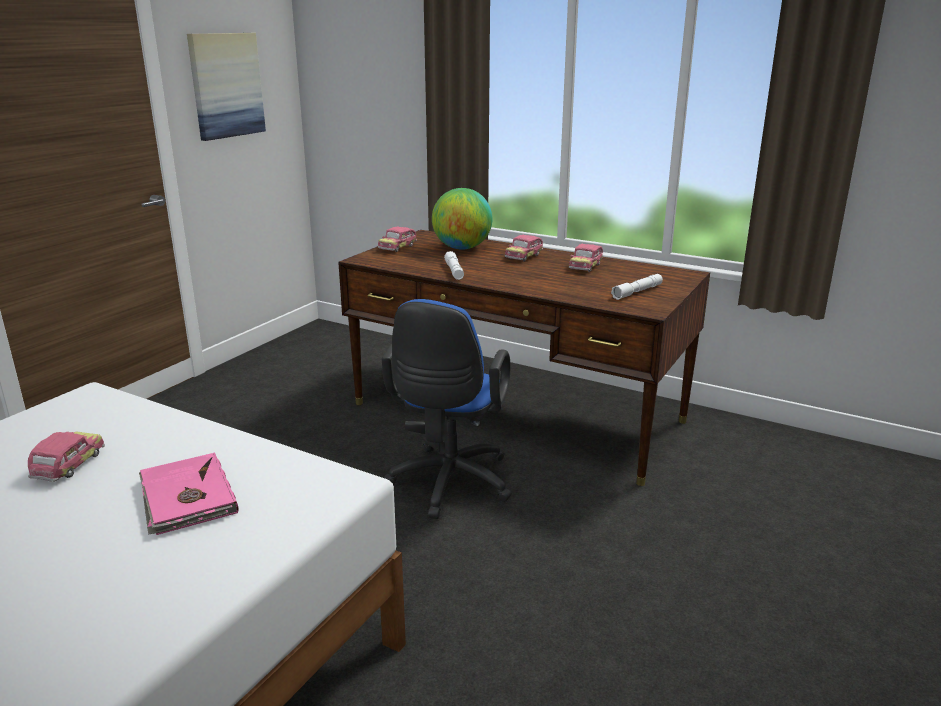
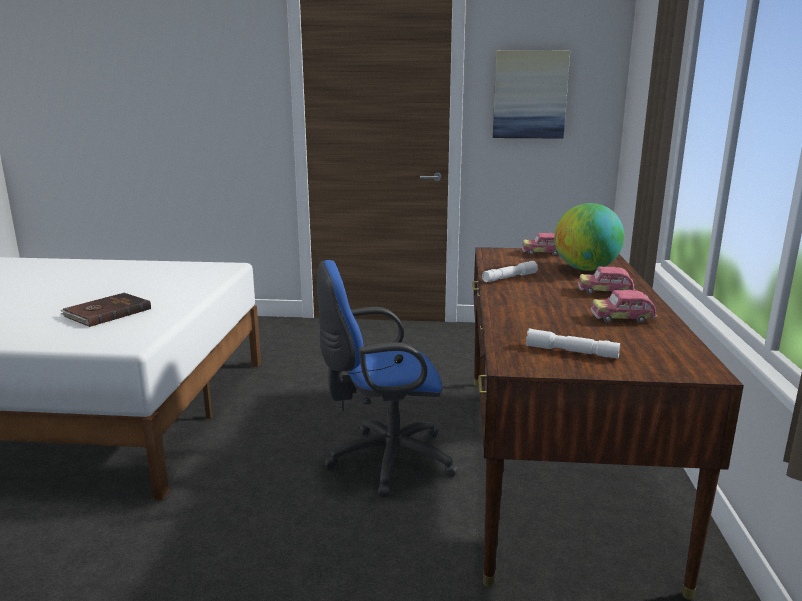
camera: 65 degrees right, 5 degrees down
(69, 466) = (139, 284): toy car -> none
(186, 498) = (106, 312): pink book -> brown book

